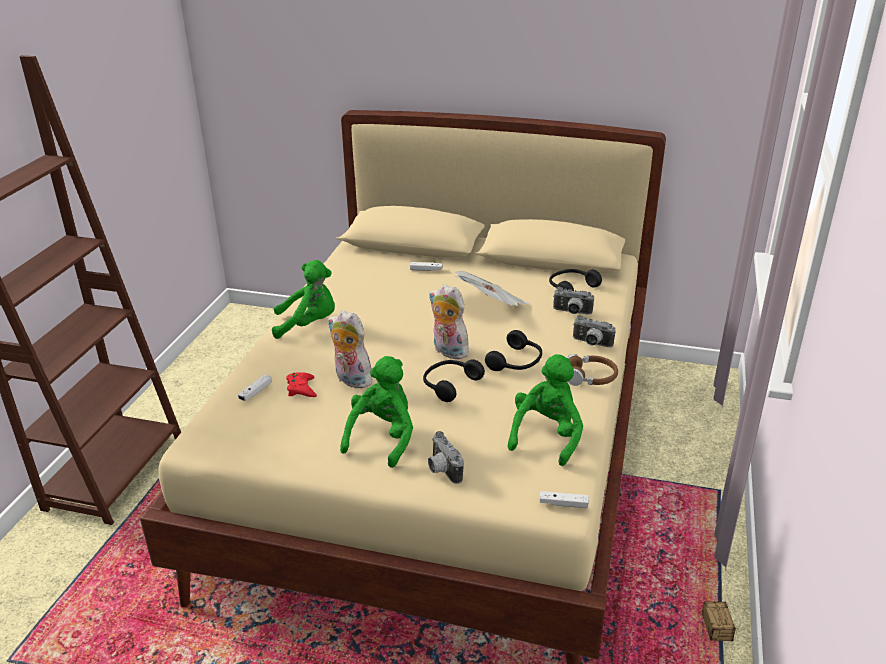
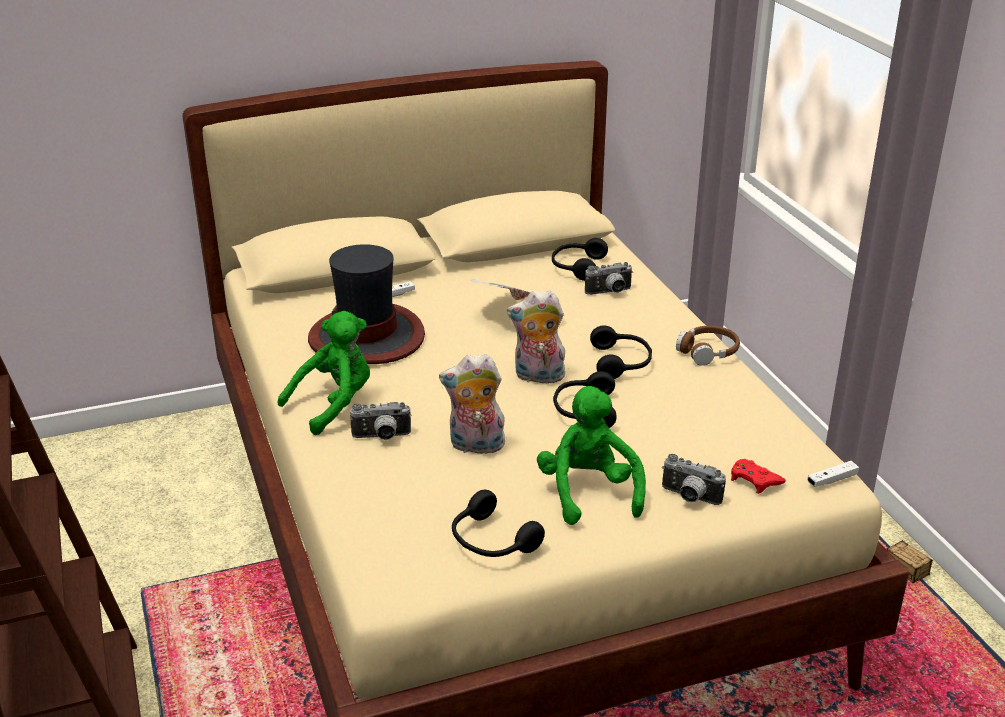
camera: 35 degrees left, 0 degrees up
(255, 392) = (382, 503): white game controller -> none
(283, 442) = (491, 541): none -> black headphones
(301, 388) = (434, 477): red game controller -> red game controller (754, 480)
(377, 290) = (367, 337): none -> hat
(547, 436) = (740, 424): green plush toy -> none
(591, 344) = (667, 318): camera -> camera (381, 437)

